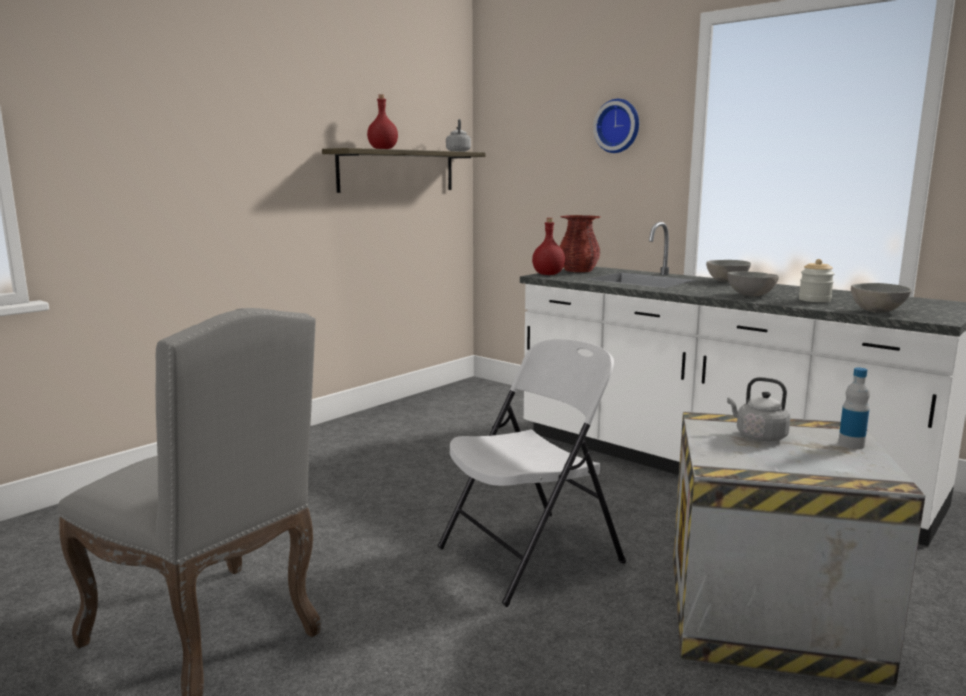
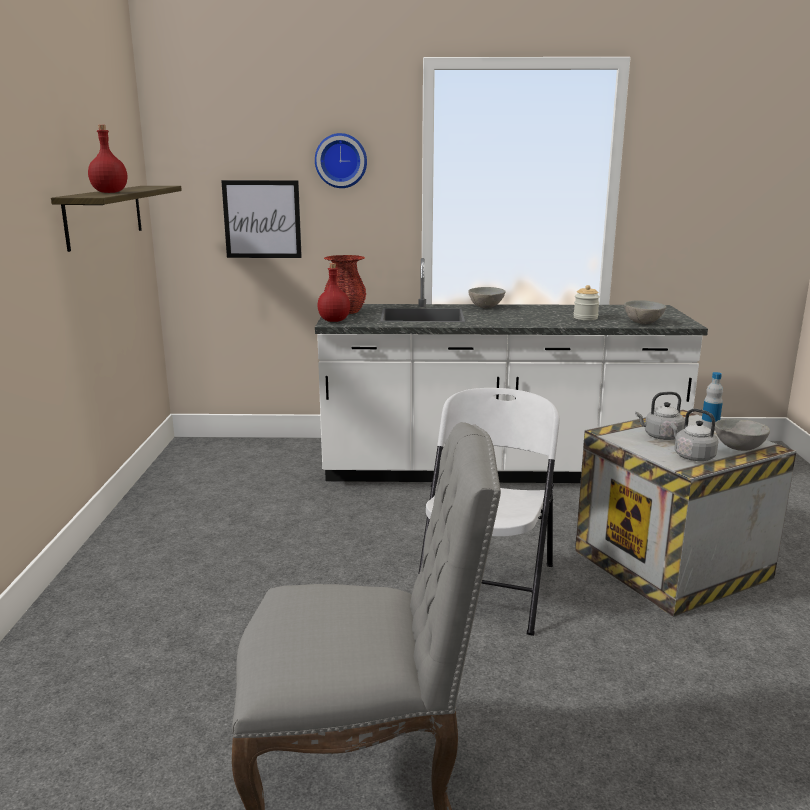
camera: 40 degrees left, 5 degrees up
(458, 151) = (154, 186): grey kettle -> grey kettle (692, 456)
(550, 184) = (262, 219): none -> picture
(750, 295) = (540, 320): grey bowl -> grey bowl (737, 448)

